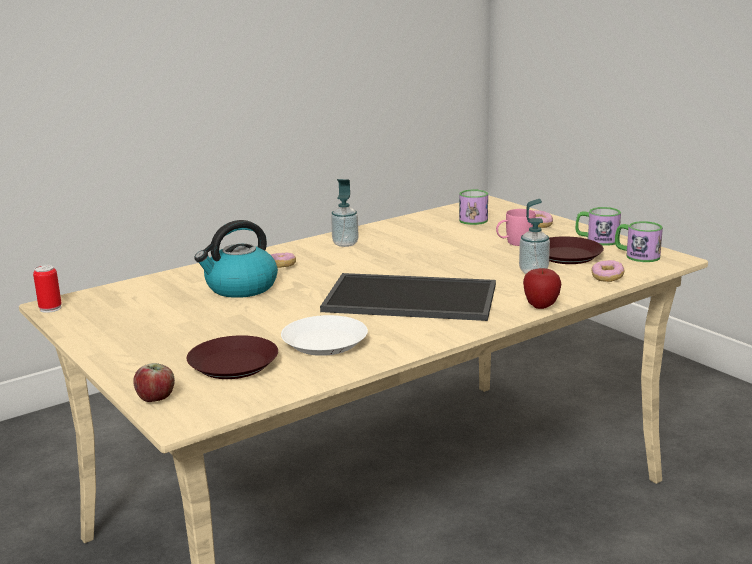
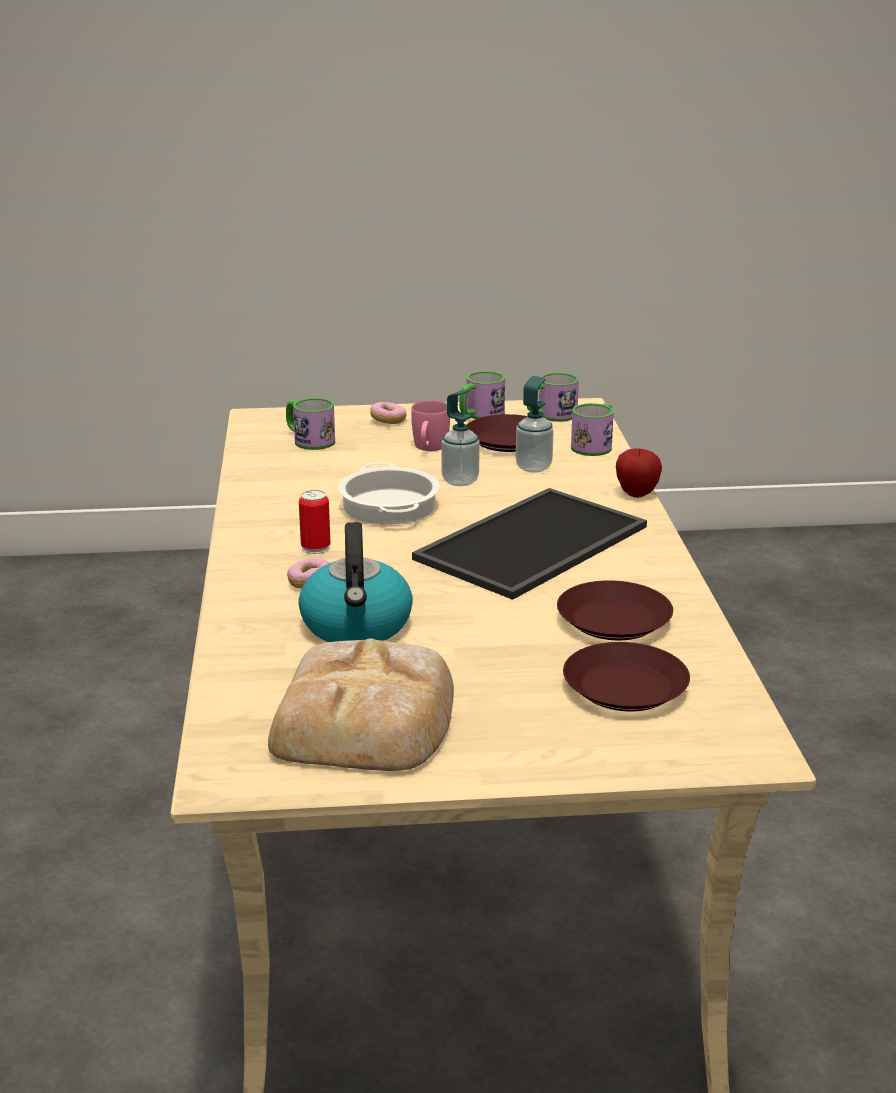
camera: 60 degrees left, 5 degrees up
(50, 308) = (238, 784): can -> can (315, 547)
(135, 315) = (366, 719): none -> bread
(156, 398) = (683, 757): apple -> none
(325, 342) = (615, 620): white plate -> brown plate
(345, 243) = (282, 526): soap dispenser -> soap dispenser (460, 481)
(409, 256) = (390, 506): none -> cooking pot
(607, 278) = (595, 445): donut -> mug

